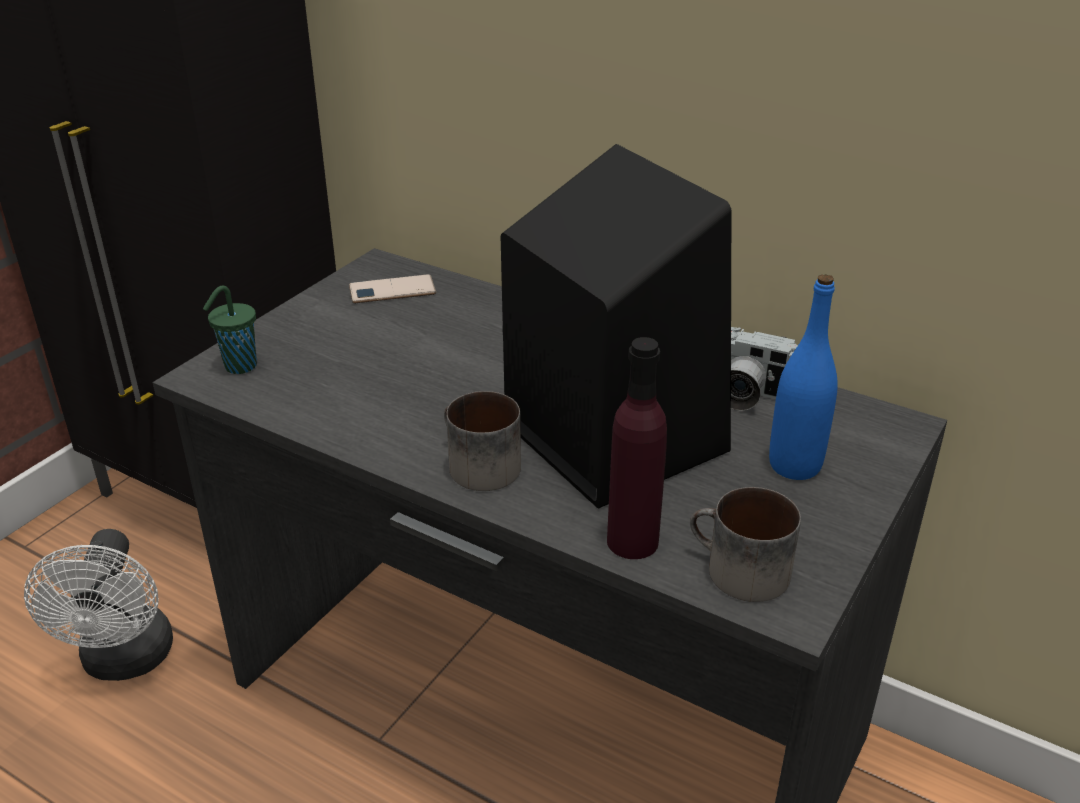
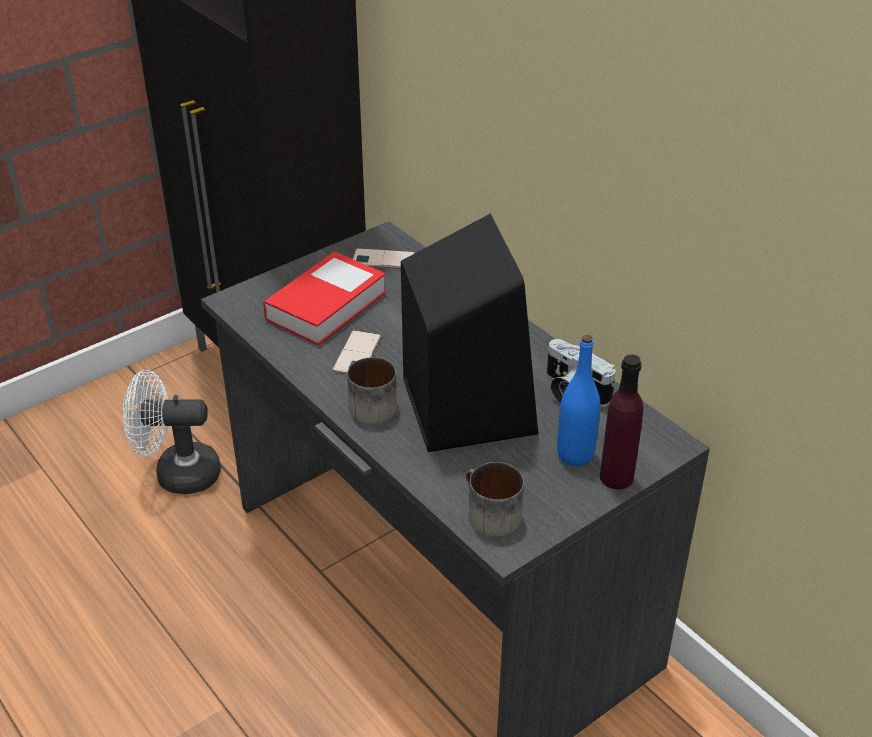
camera: 20 degrees right, 5 degrees up
(125, 661) = (177, 474): white fan -> white fan turned 75 degrees clockwise
(238, 367) = (256, 299): green cup -> none
(344, 356) = (326, 306): none -> book
(422, 405) = (357, 354): none -> phone
(632, 541) = (436, 478): purple bottle -> purple bottle (616, 477)

